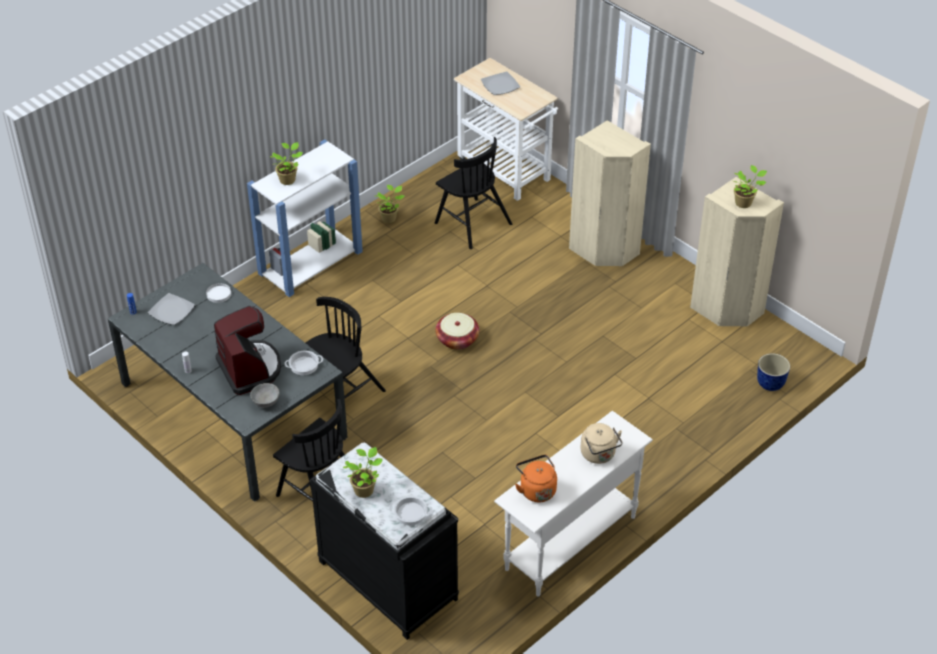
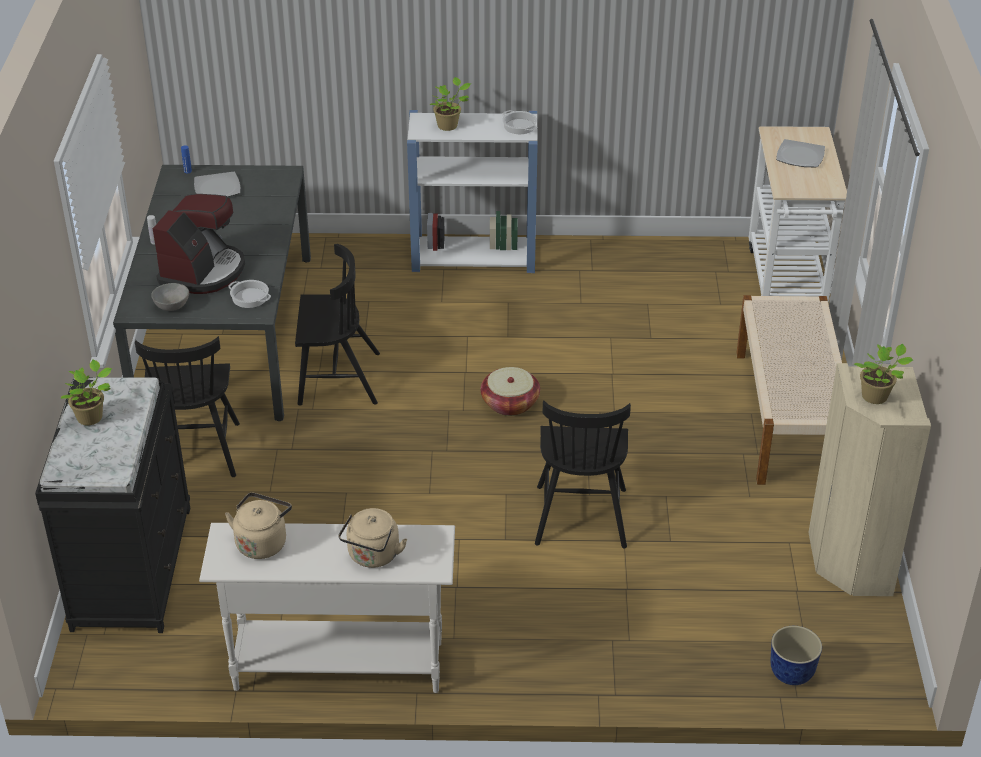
camera: 45 degrees right, 5 degrees down
(218, 294) = (274, 197): white plate -> none
(389, 218) = (604, 259): potted plant -> none
(410, 513) = (92, 465): cooking pot -> cooking pot (519, 126)
(470, 221) = (681, 306): black chair -> black chair (580, 511)
(536, 489) = (262, 542): orange kettle -> beige kettle
(604, 250) = (789, 416): beige cabinet -> beige bench

